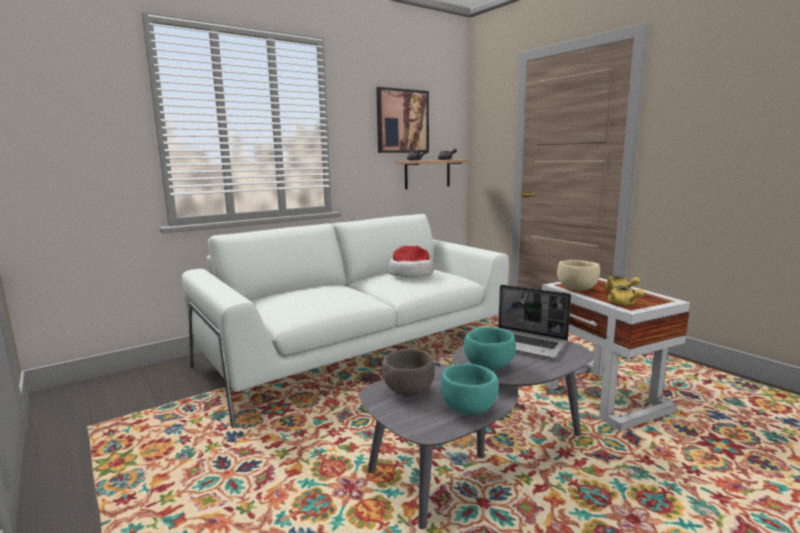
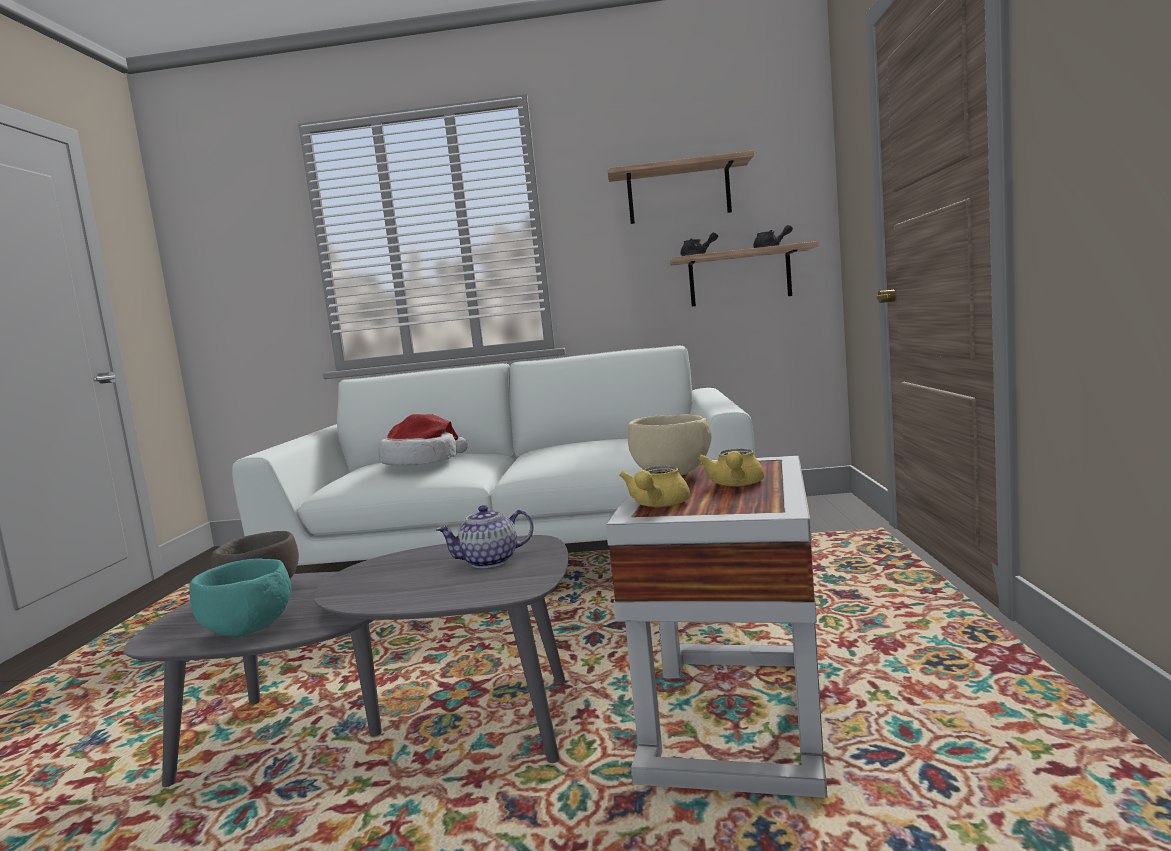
camera: 40 degrees right, 5 degrees down
(402, 121) = (678, 193): picture -> shelf
(410, 274) = (589, 442): hat -> hat (422, 461)
(489, 367) = (362, 580): turquoise bowl -> none
(525, 344) = (490, 561): laptop -> teapot

